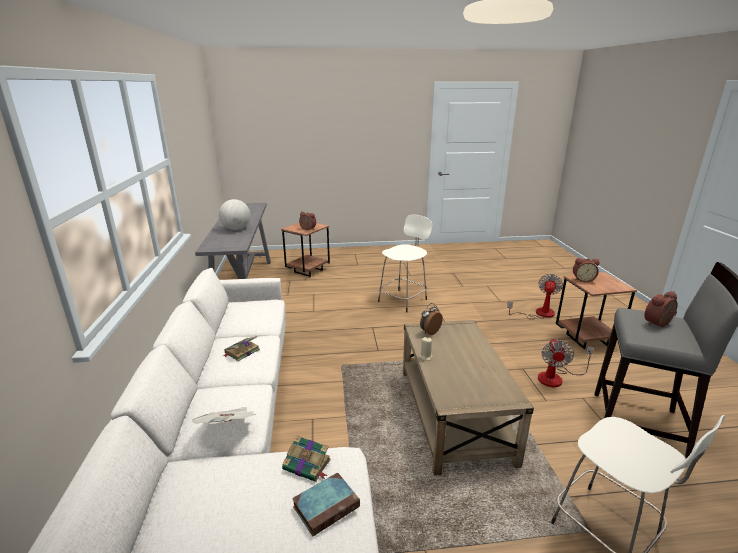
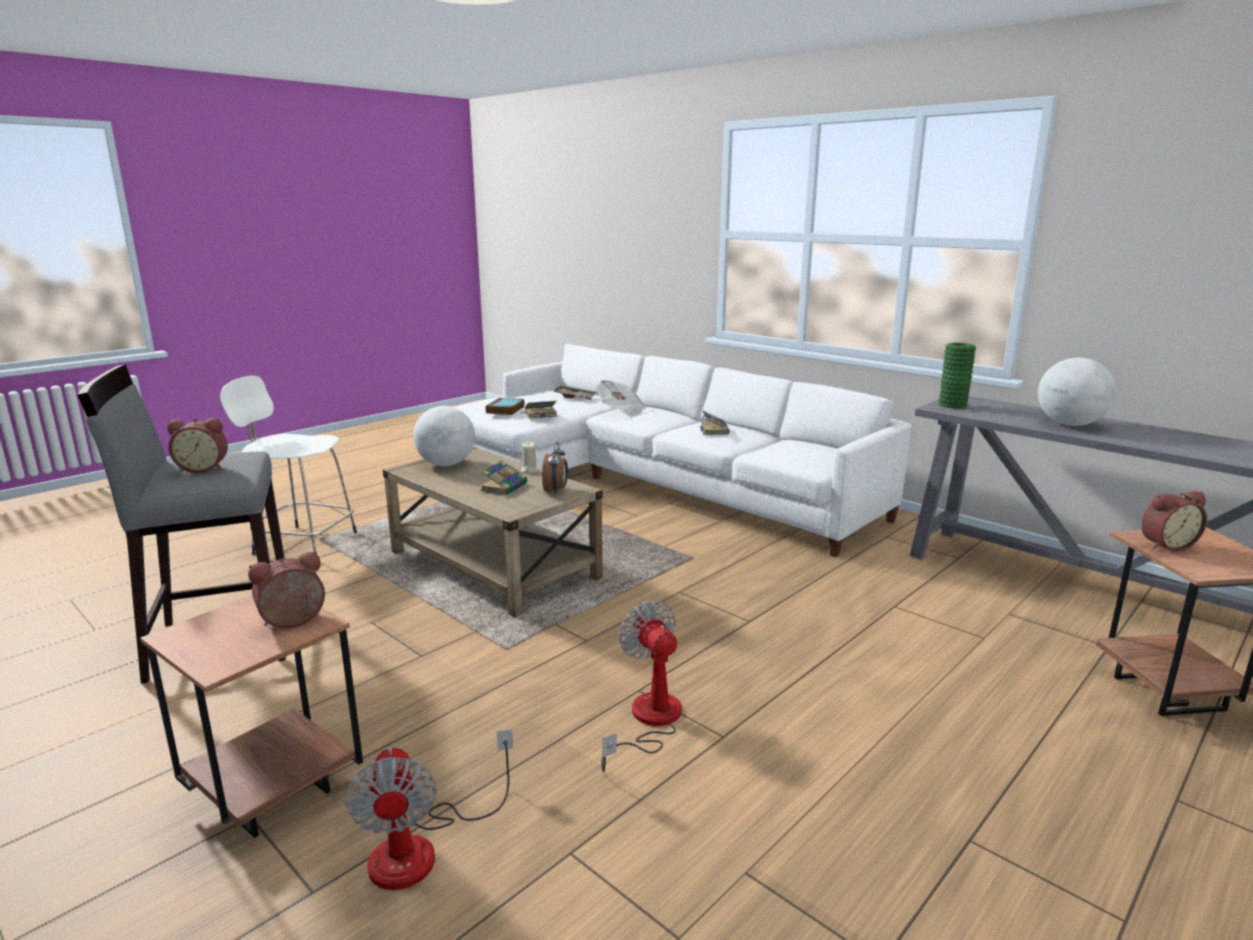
camera: 140 degrees right, 5 degrees down
(199, 505) = (575, 397): none -> grey tray
(228, 246) = (952, 405): none -> green vase
(403, 300) = (808, 713): white stool -> none
(455, 346) = (504, 487): none -> book
(478, 391) = (446, 464): none -> globe
(556, 377) = (355, 662): fan -> fan (648, 721)
(659, 324) = (203, 468): alarm clock -> alarm clock turned 60 degrees clockwise

